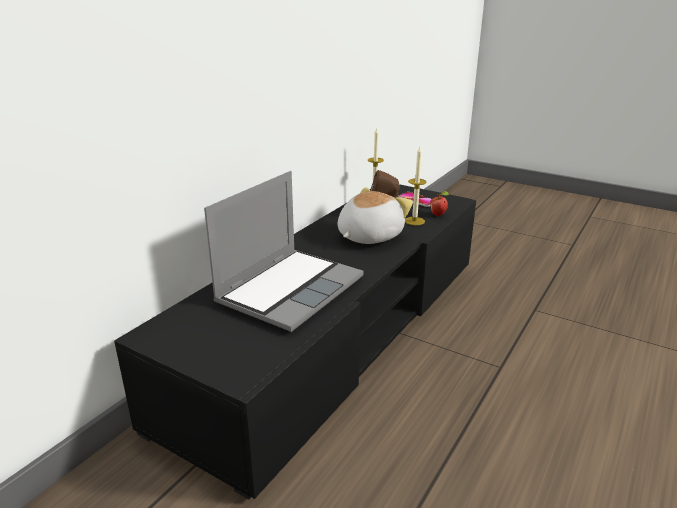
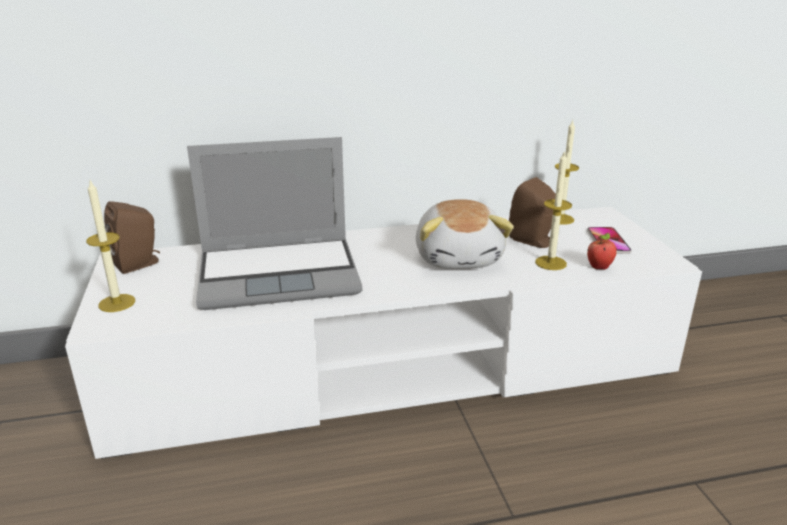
camera: 45 degrees right, 0 degrees up
(171, 330) = (139, 264): none -> brown speaker
(219, 360) = (117, 303): none -> candle
(338, 333) = (393, 367): black tv stand -> white tv stand
(368, 236) = (459, 257): plush toy -> plush toy turned 90 degrees clockwise

